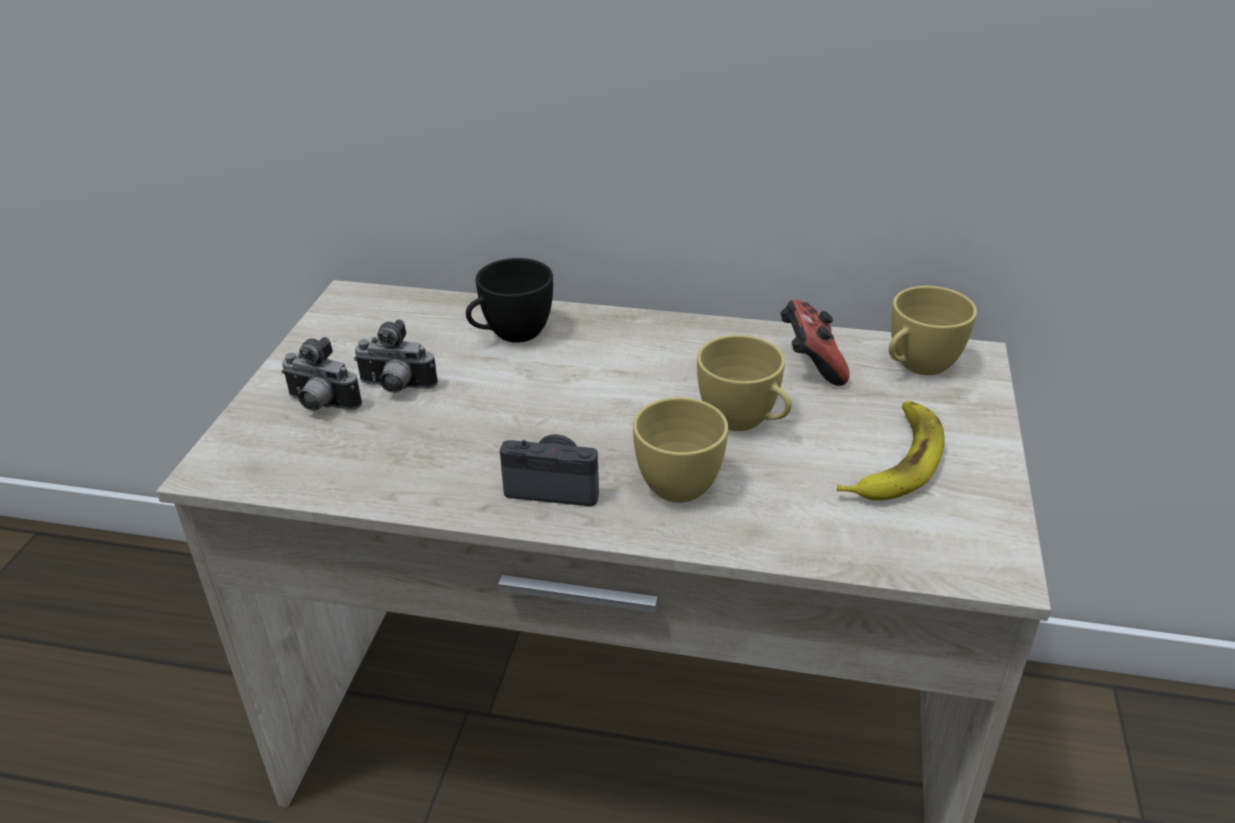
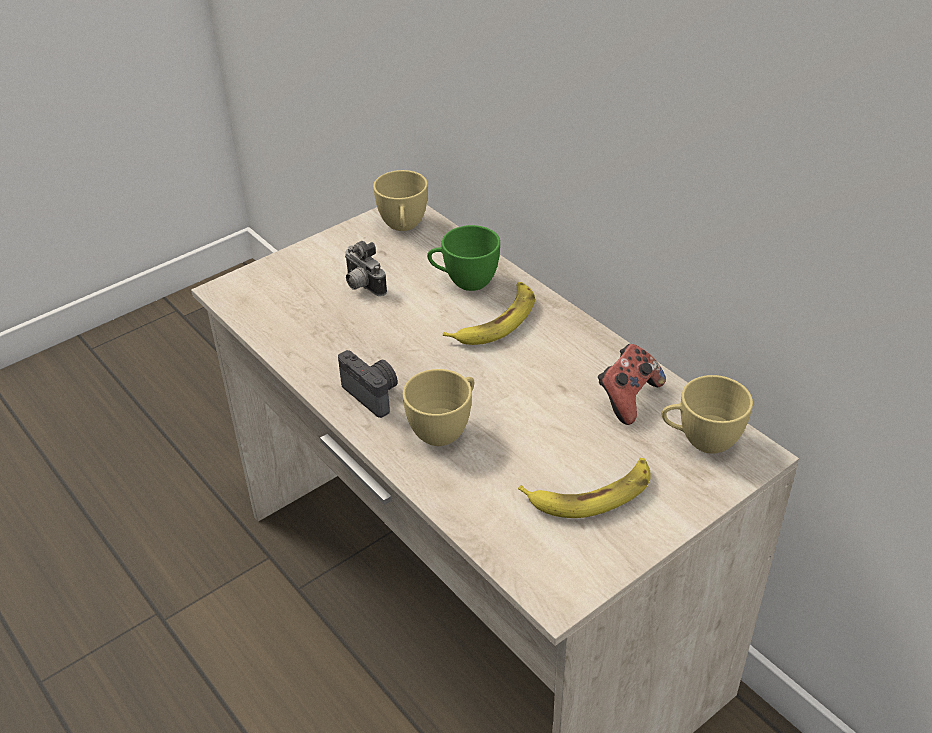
camera: 40 degrees right, 5 degrees up
(320, 405) = (313, 277): camera -> none
(510, 335) = (464, 281): black cup -> green cup
(593, 355) = (496, 320): none -> banana
(745, 422) = (530, 415): yellow cup -> yellow cup (403, 226)

